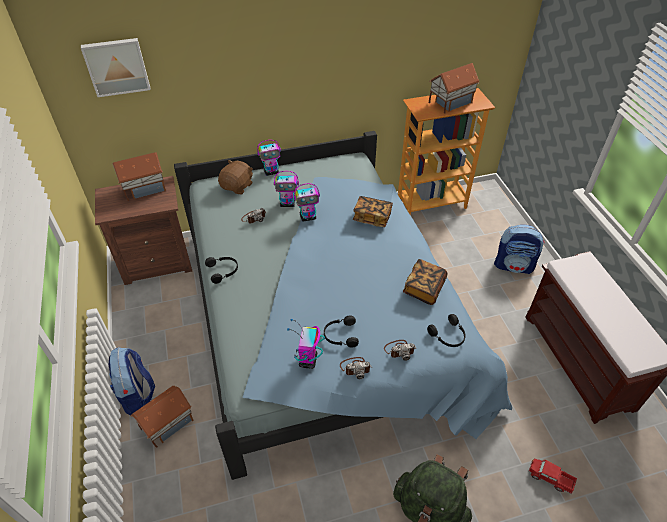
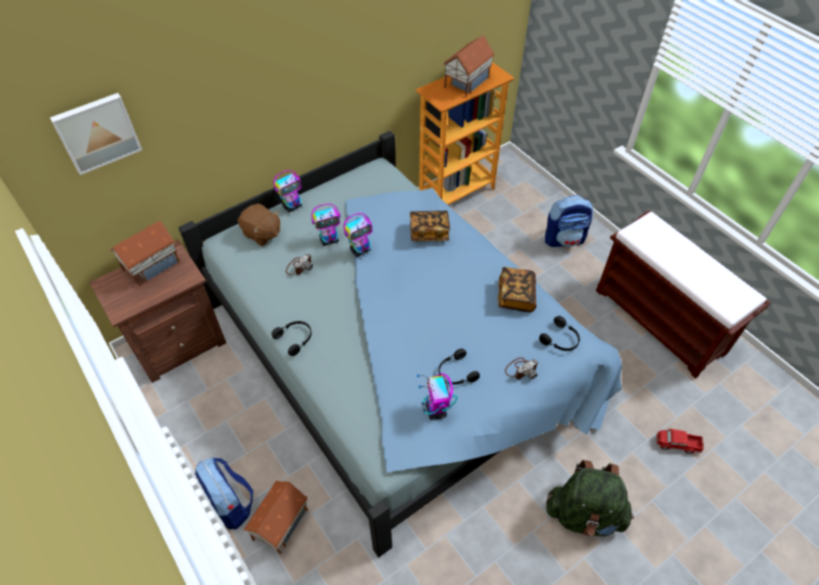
camera: 20 degrees left, 5 degrees up
(237, 186) = (262, 234): brown plush toy -> brown plush toy turned 120 degrees clockwise
(355, 367) = (487, 402): camera -> none

